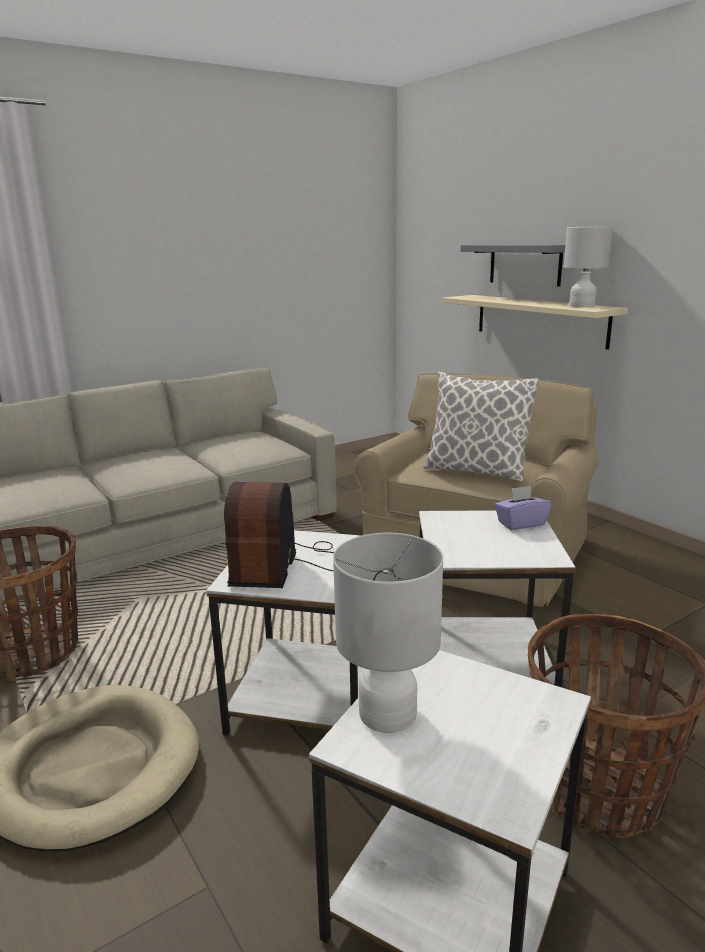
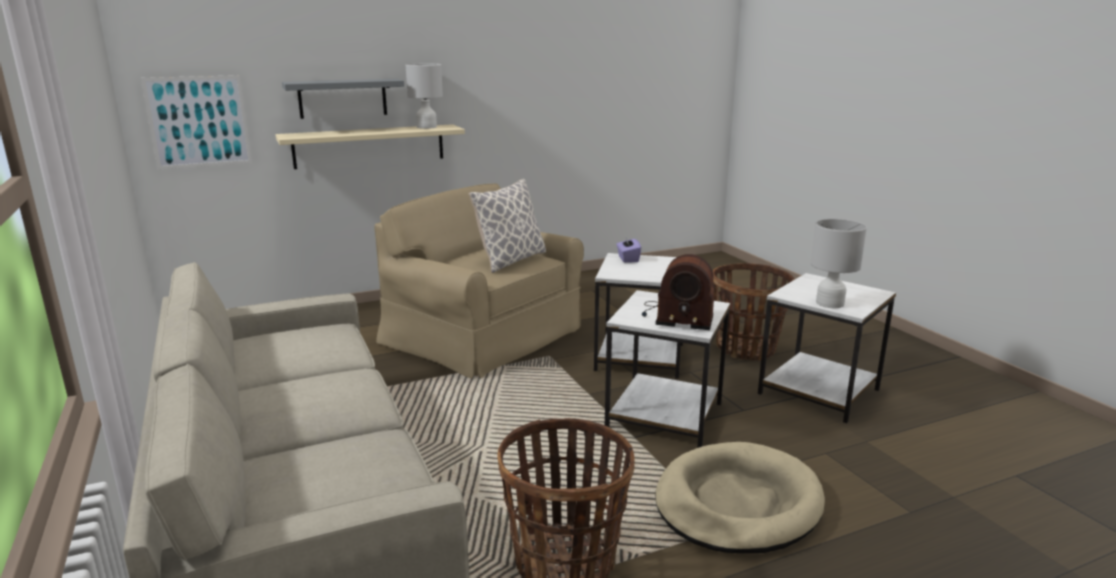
camera: 80 degrees left, 0 degrees up
(430, 277) = (198, 122): none -> picture

